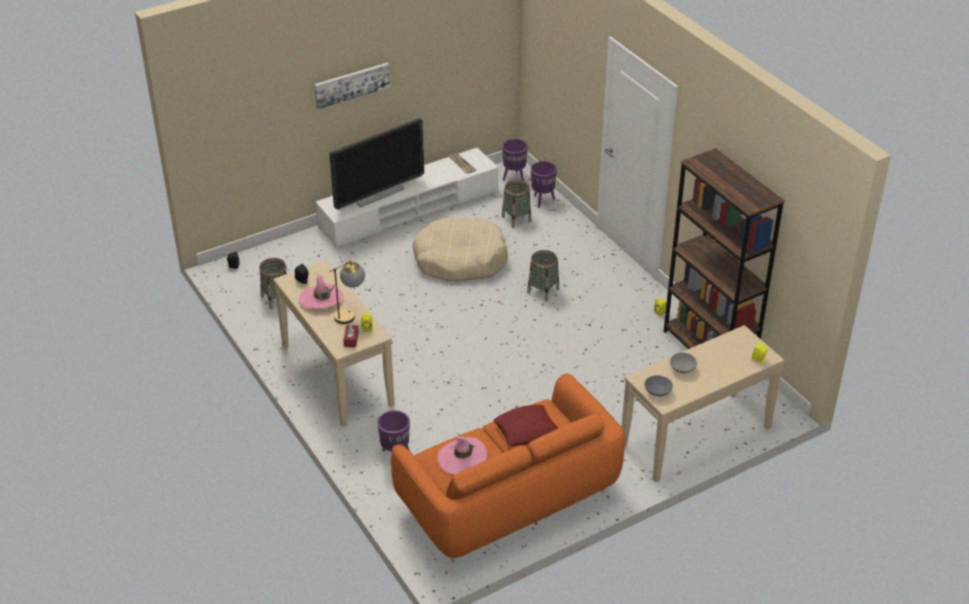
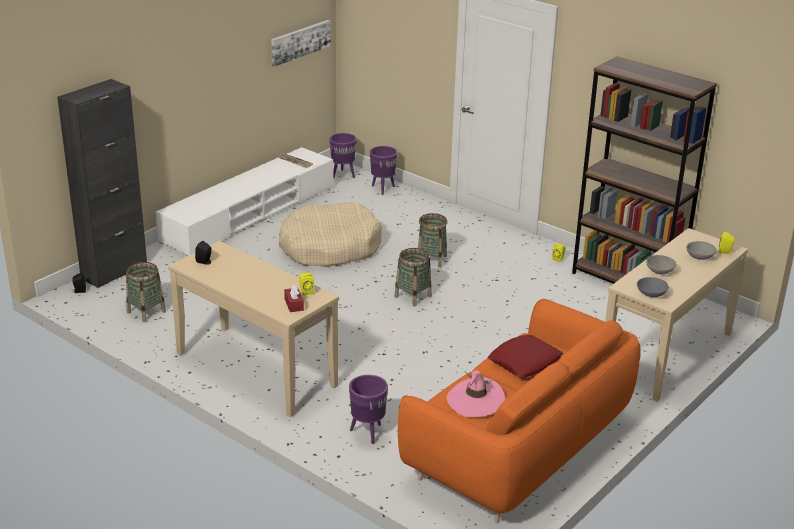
camera: 20 degrees left, 10 degrees down
(269, 251) = (114, 271): none -> black cabinet
(321, 299) = (236, 274): pink hat -> none
(350, 314) = (278, 282): table lamp -> none
(351, 84) = (187, 71): picture -> picture (300, 42)
(378, 194) = (221, 196): television -> none
(516, 219) = (366, 206): basket -> basket (413, 296)
(731, 360) = (699, 257): none -> grey bowl

